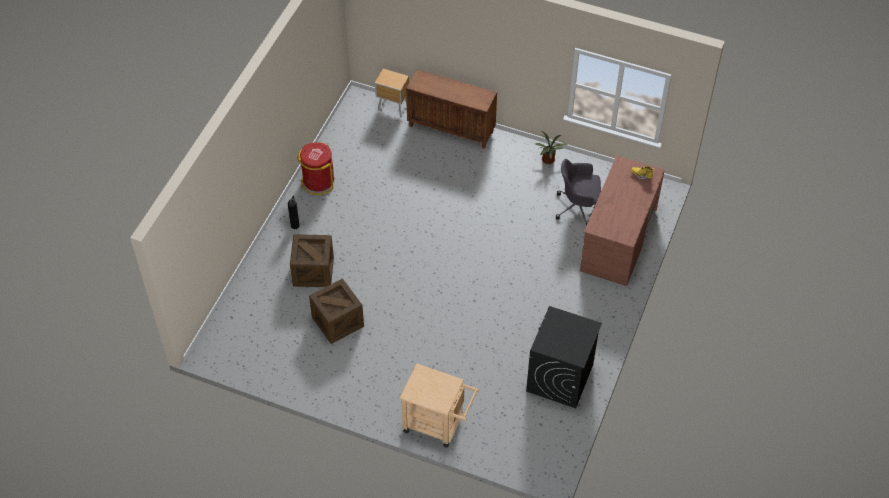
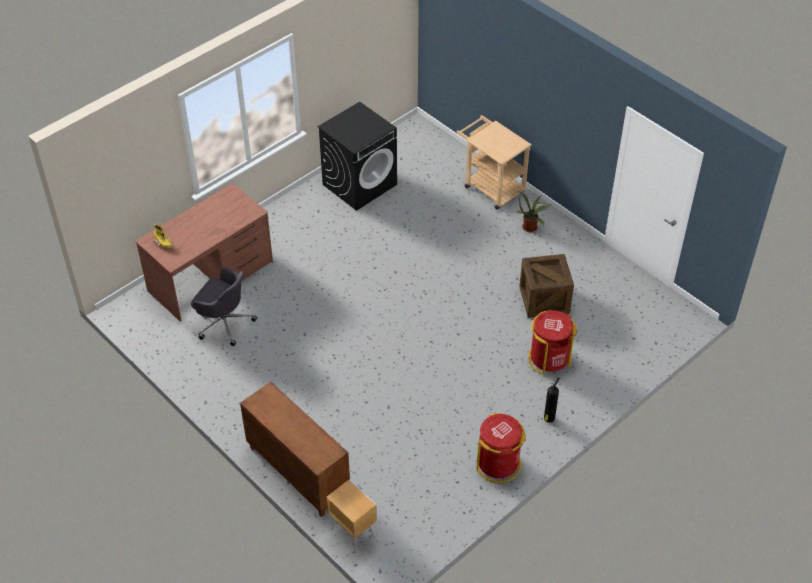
camera: 155 degrees left, 5 degrees down
(313, 272) = (549, 358): crate -> red trash can
(547, 161) = (215, 386): potted plant -> potted plant (531, 227)

